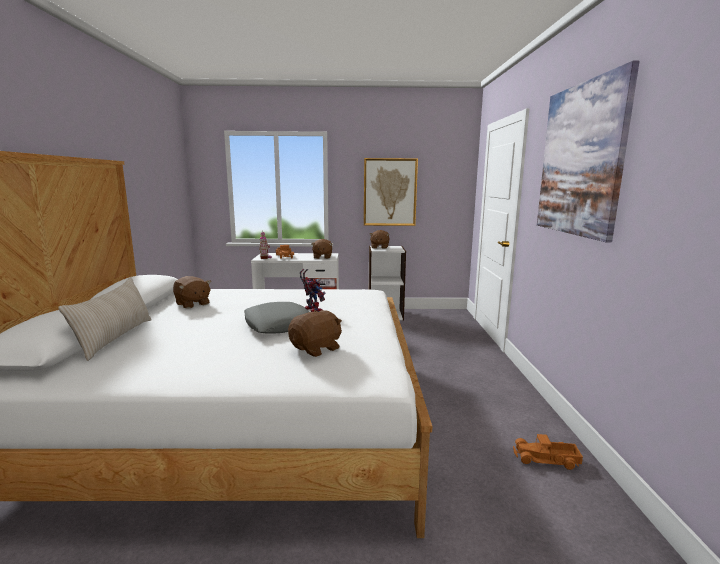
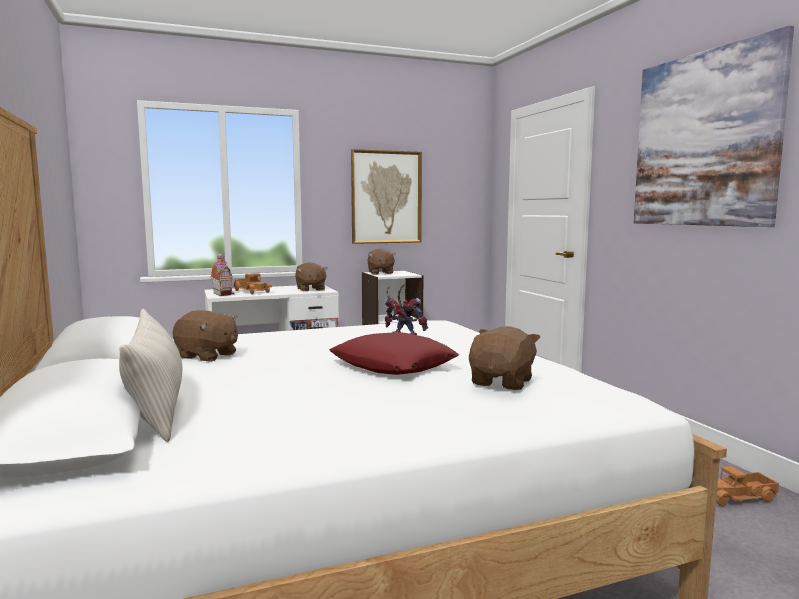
camera: 20 degrees left, 5 degrees down
(278, 325) = (392, 365): grey pillow -> red pillow

